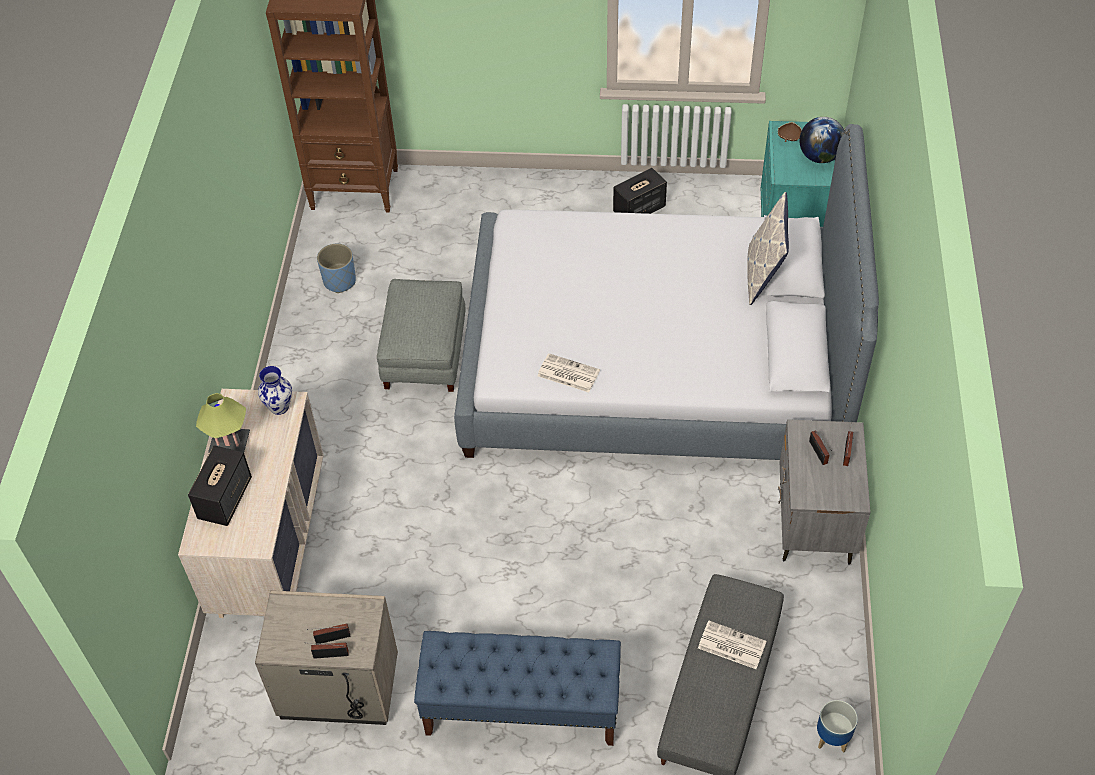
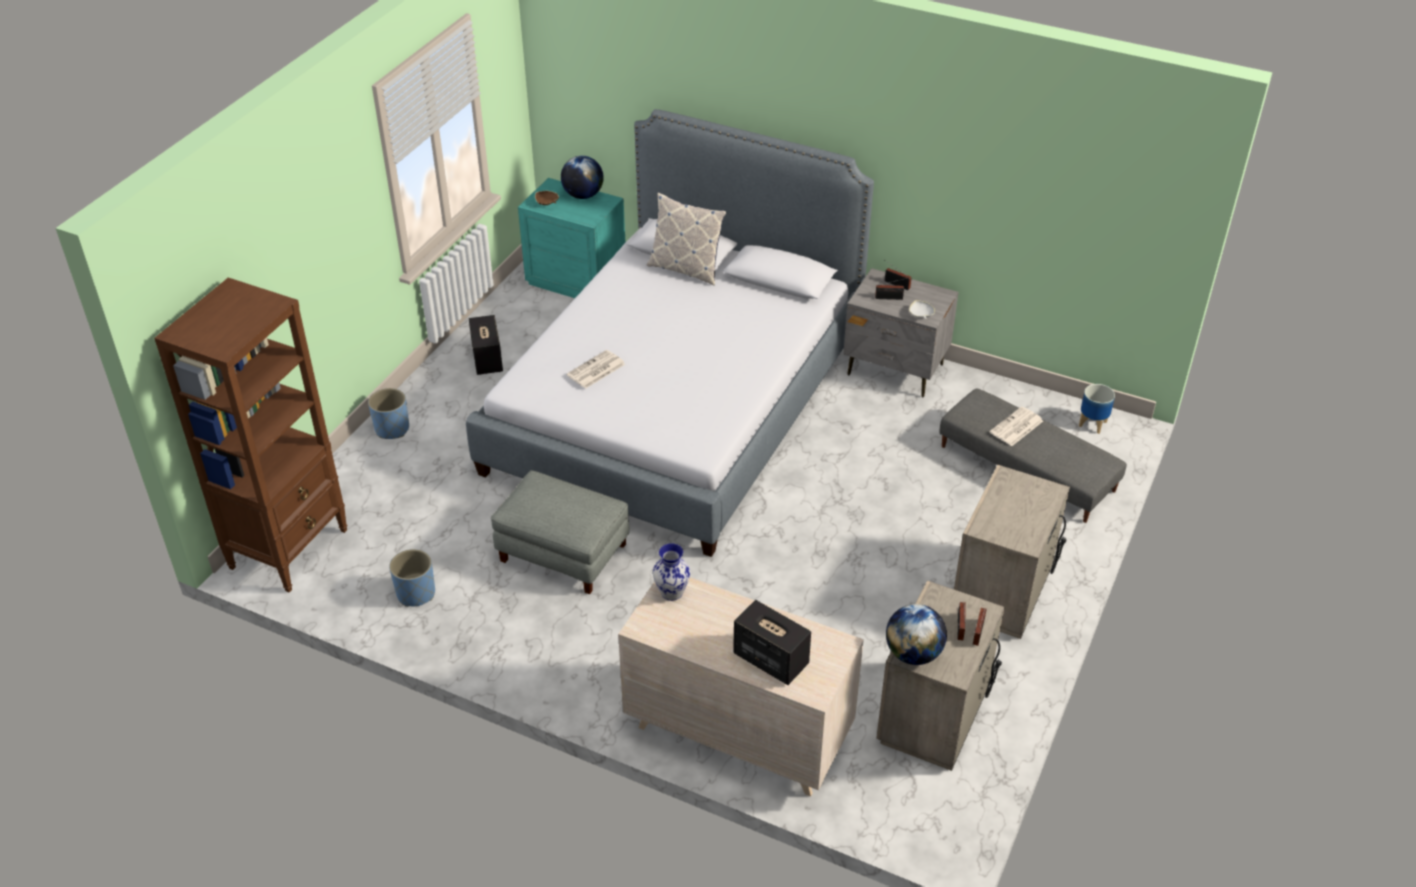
camera: 70 degrees left, 10 degrees down
(230, 443) = (699, 641): table lamp -> none
(286, 609) = (913, 654): none -> globe
(517, 188) = (392, 429): none -> blue planter
(521, 708) = (1003, 593): blue bench -> beige nightstand
(567, 373) = (724, 407): newspaper -> newspaper (595, 370)
(805, 488) = (920, 315): none -> white bowl

